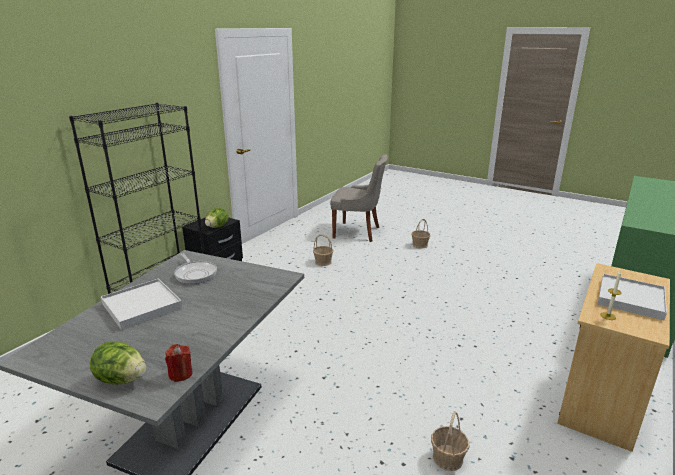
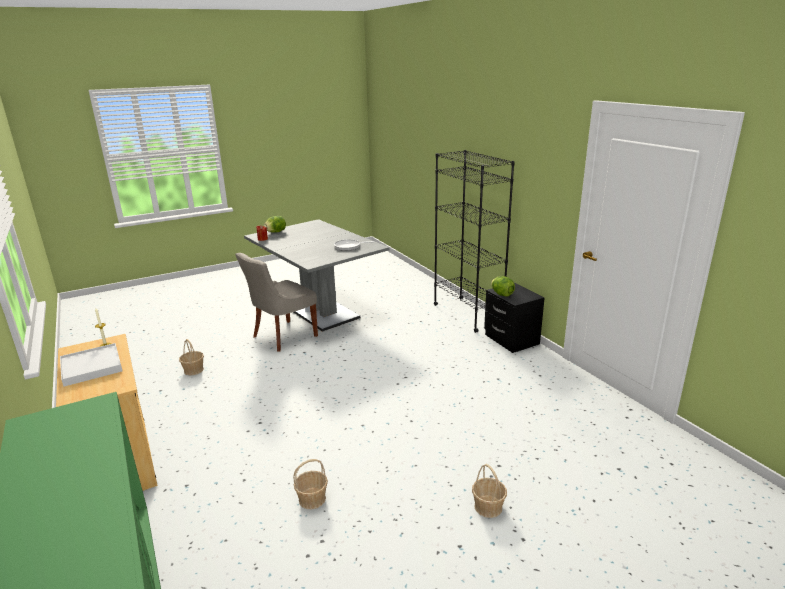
camera: 120 degrees right, 0 degrees up
(142, 306) = (328, 236): white tray -> none
(323, 262) = (485, 400): basket -> basket (312, 499)
(358, 232) = (573, 460): grey chair -> grey chair (283, 336)

